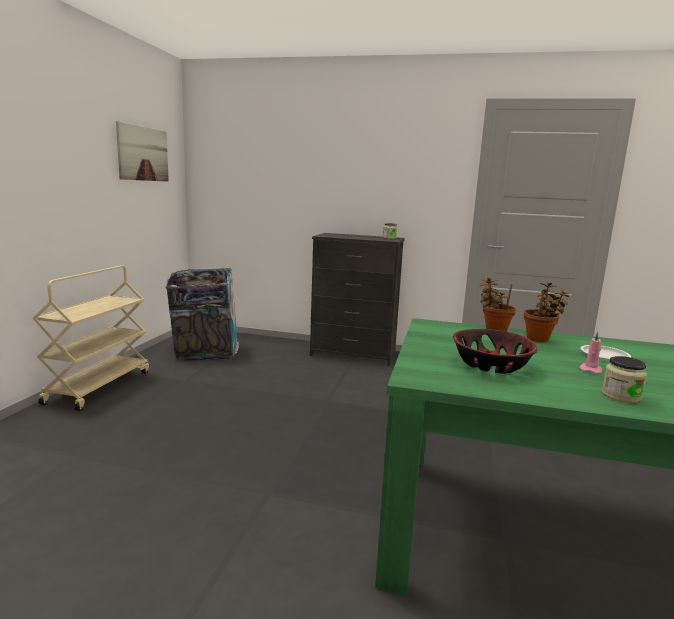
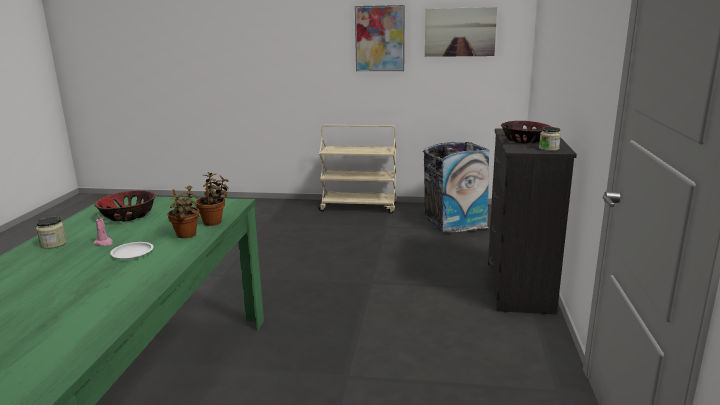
camera: 85 degrees right, 5 degrees up
(77, 152) = (380, 38): none -> picture
(362, 237) = (525, 140): none -> bowl

